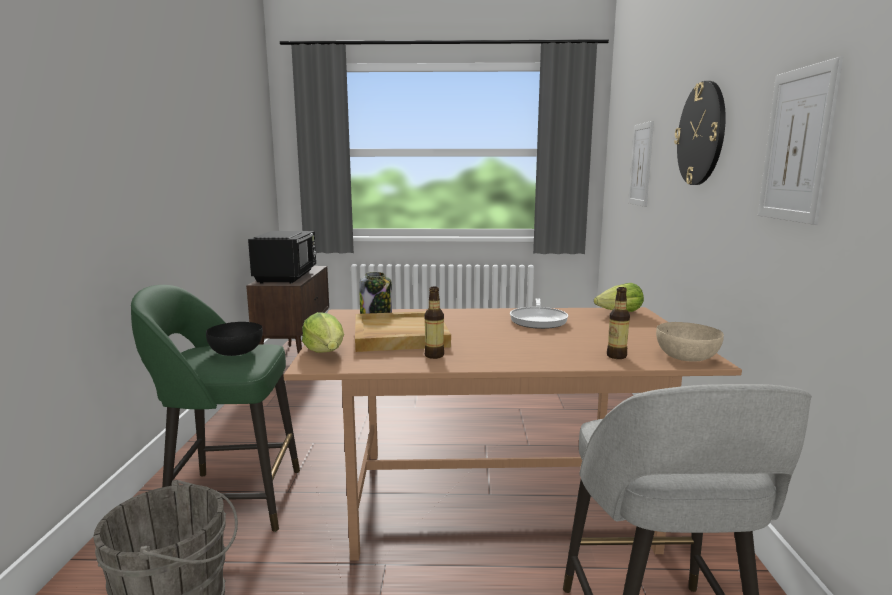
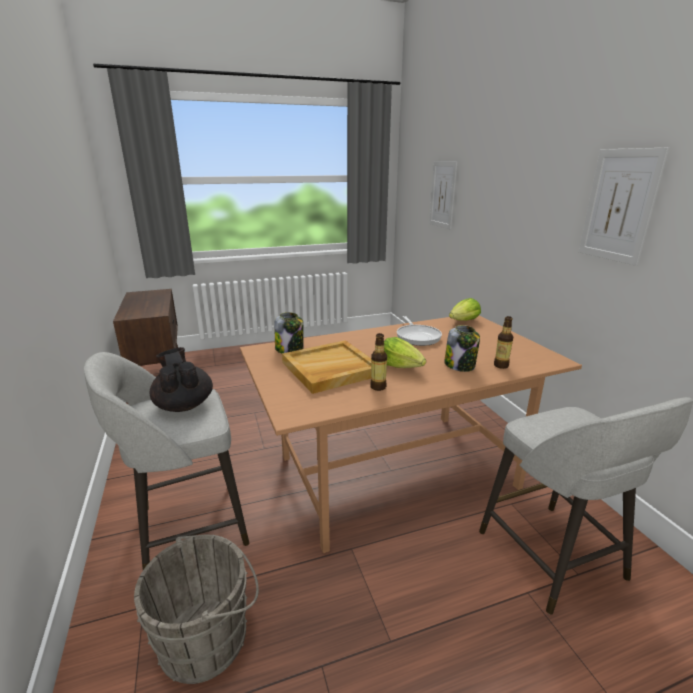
camera: 20 degrees left, 10 degrees up
(231, 500) = (189, 527): green stool -> grey stool
(237, 352) = (184, 405): black bowl -> black teapot
(287, 277) = (145, 306): black microwave -> none
(326, 352) = (288, 398): lettuce -> lettuce (401, 366)
(560, 350) = (460, 365): none -> jar
(687, 357) = (542, 359): beige bowl -> none
(701, 134) = (514, 181): wall clock -> none

